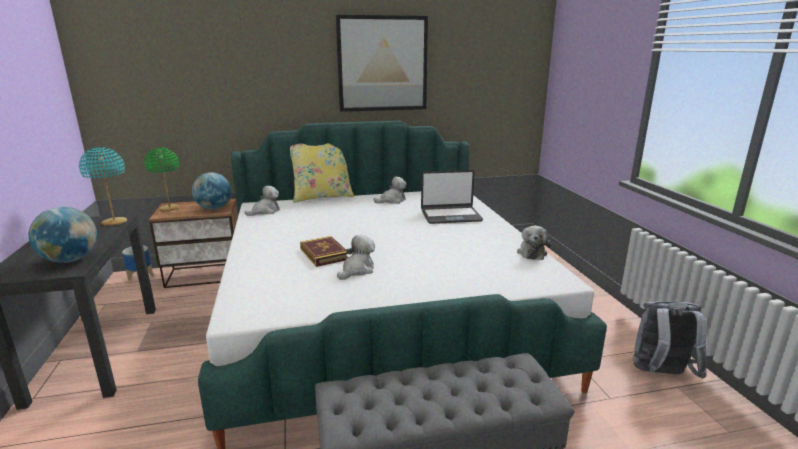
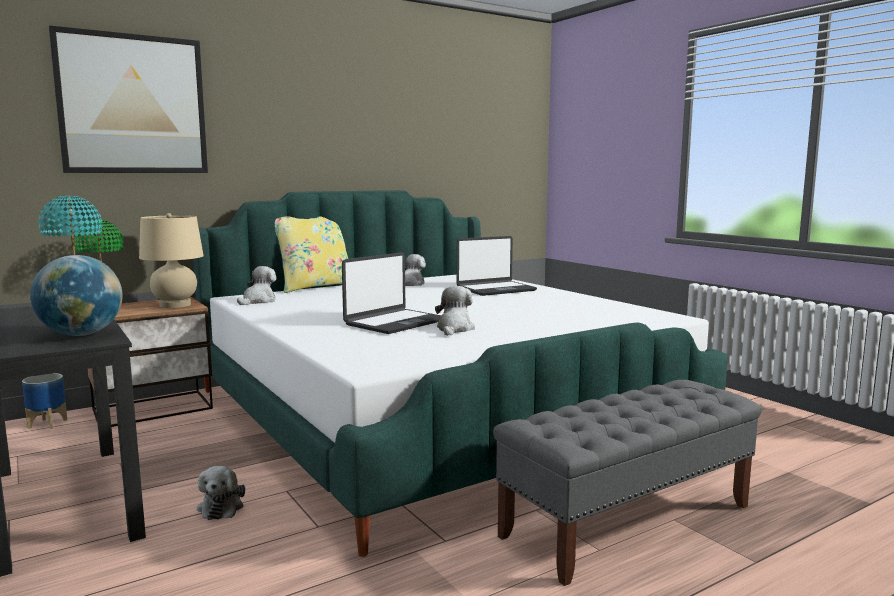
camera: 20 degrees left, 10 degrees down
(214, 208) = (175, 305): globe -> beige table lamp
(324, 254) = (394, 323): book -> laptop
(382, 64) = (377, 122): picture -> picture (132, 105)
(532, 252) = (618, 304): plush toy -> plush toy (221, 506)
(660, 374) = (764, 418): grey backpack -> none

